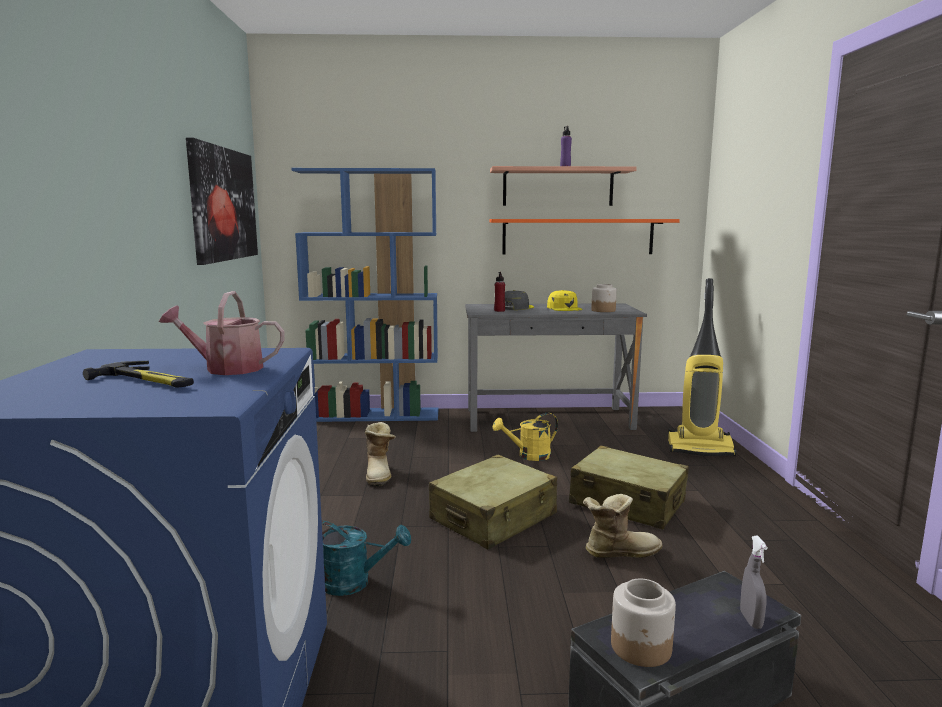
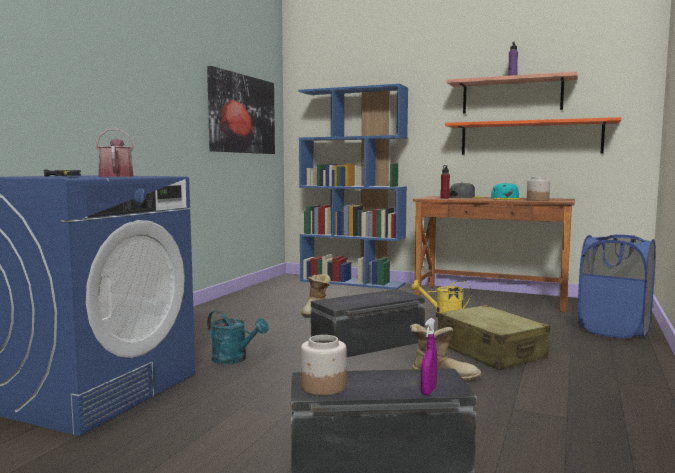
camera: 25 degrees right, 5 degrees down
(226, 368) = (116, 176): watering can -> watering can turned 45 degrees clockwise
(493, 517) = (369, 344): beige suitcase -> black storage box
(548, 419) = (491, 298): grey desk -> brown desk
(564, 308) = (506, 199): yellow cap -> turquoise cap
(700, 448) = (614, 330): vacuum cleaner -> blue laundry basket
(751, 620) = (428, 391): grey spray bottle -> purple spray bottle

